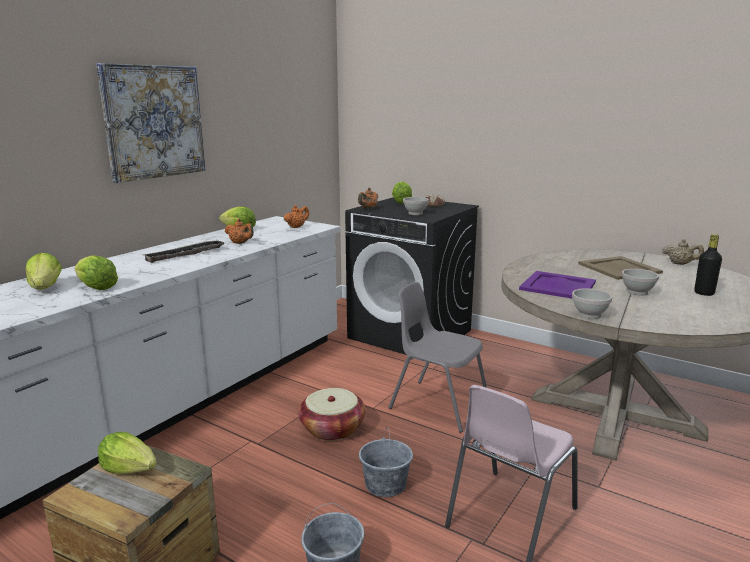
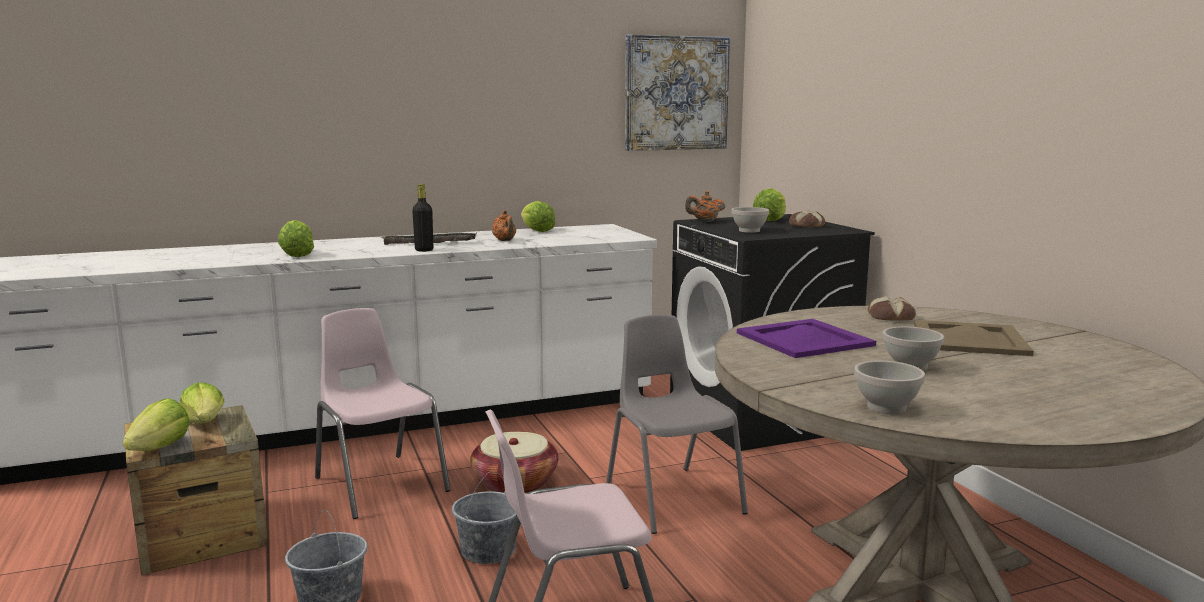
camera: 35 degrees right, 5 degrees down
(45, 288) = (264, 250): lettuce -> lettuce (160, 448)
(154, 122) = (439, 93): picture -> picture (676, 93)
(235, 465) = (380, 484): none -> pink chair
(296, 227) = (603, 235): orange teapot -> none
(559, 261) = (891, 317): none -> bread
(589, 315) = (756, 372): white bowl -> white bowl (887, 407)
(680, 264) = (1109, 352): beige teapot -> none
(704, 293) = (1031, 388): black bottle -> black bottle (424, 250)

